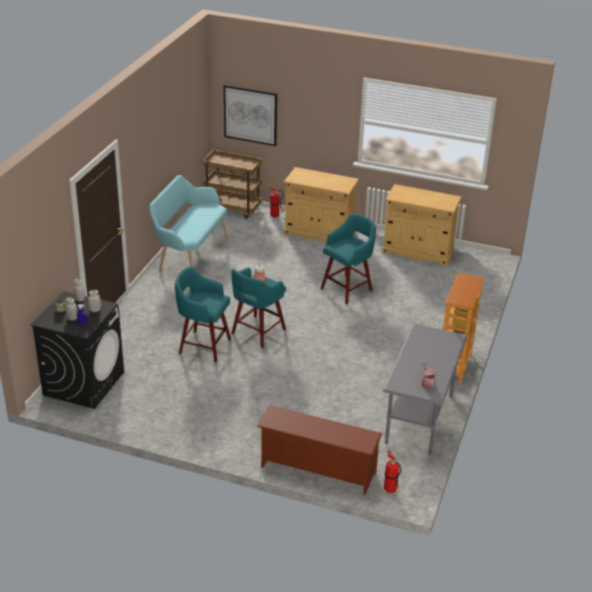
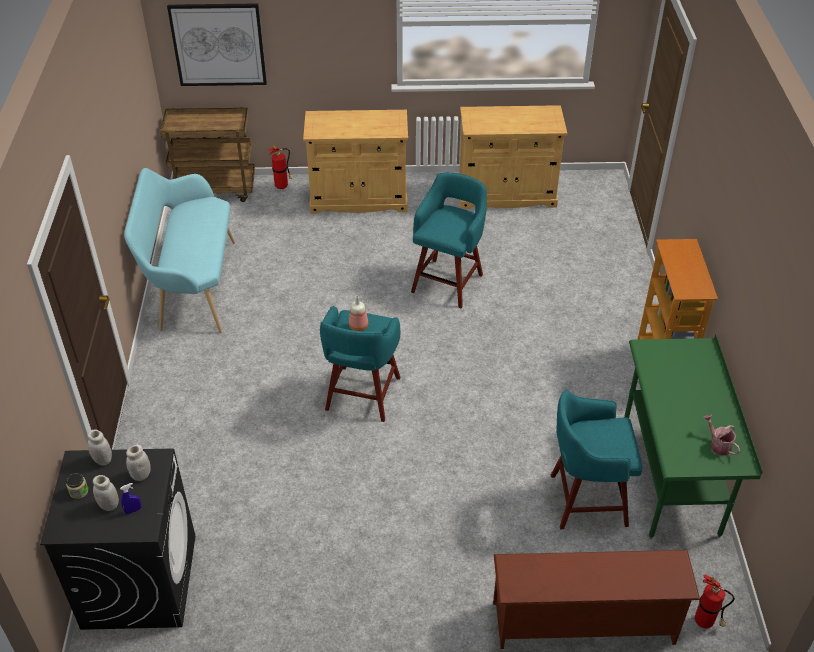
camera: 20 degrees left, 10 degrees up
(203, 346) = (294, 445): turquoise stool -> turquoise stool (585, 500)
(420, 420) = (670, 477): grey desk -> green desk

